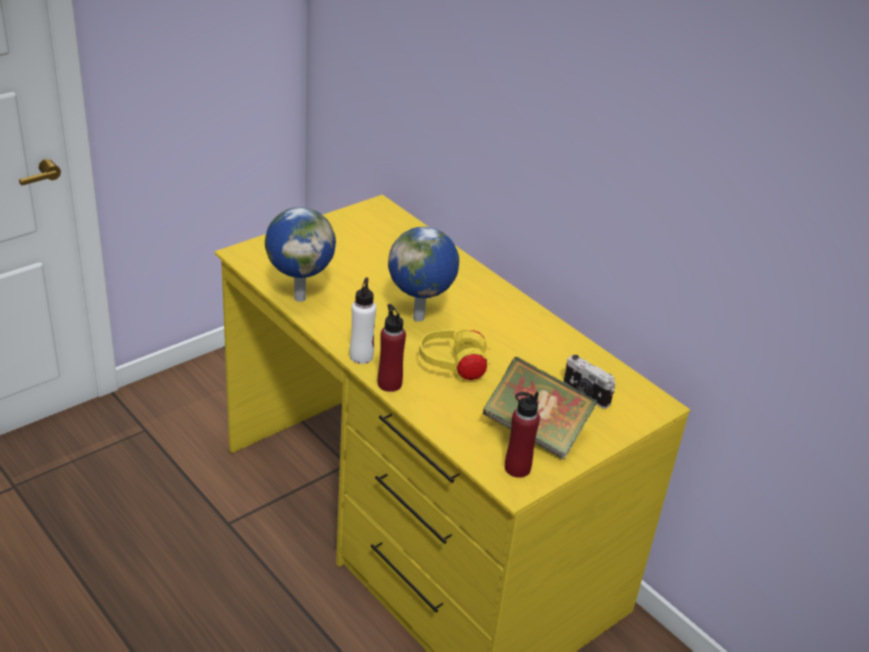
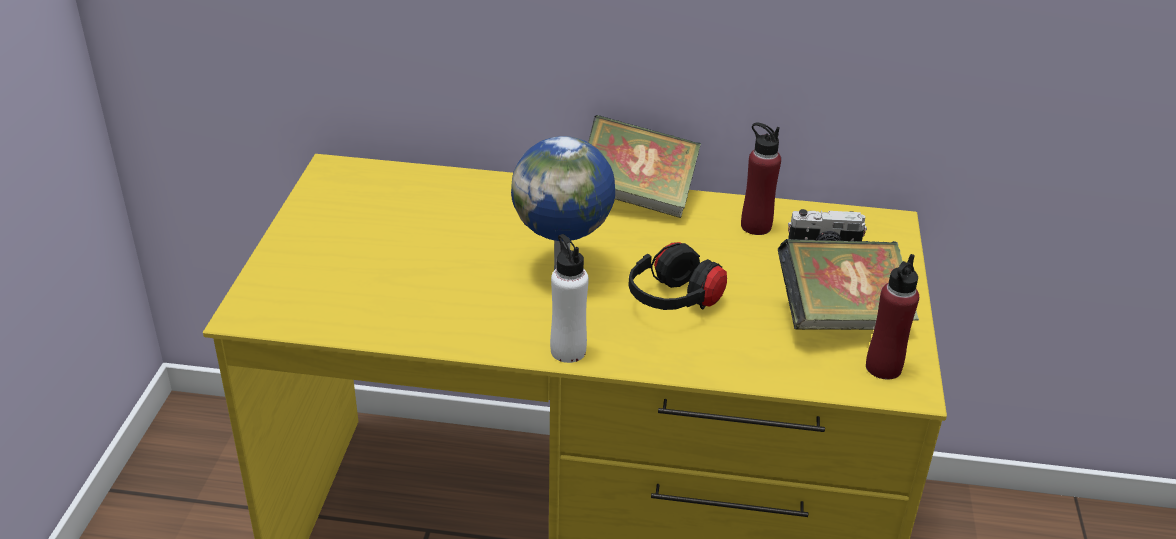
camera: 40 degrees left, 0 degrees up
(300, 297) = (398, 326): globe -> none
(389, 384) = (641, 362): red bottle -> red bottle (756, 226)
(453, 367) = (674, 302): yellow headphones -> black headphones
(520, 305) = (636, 197): none -> book

